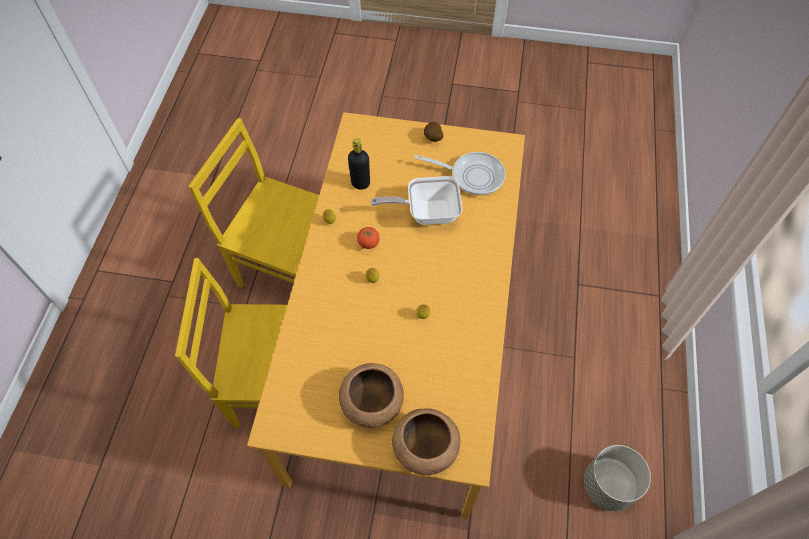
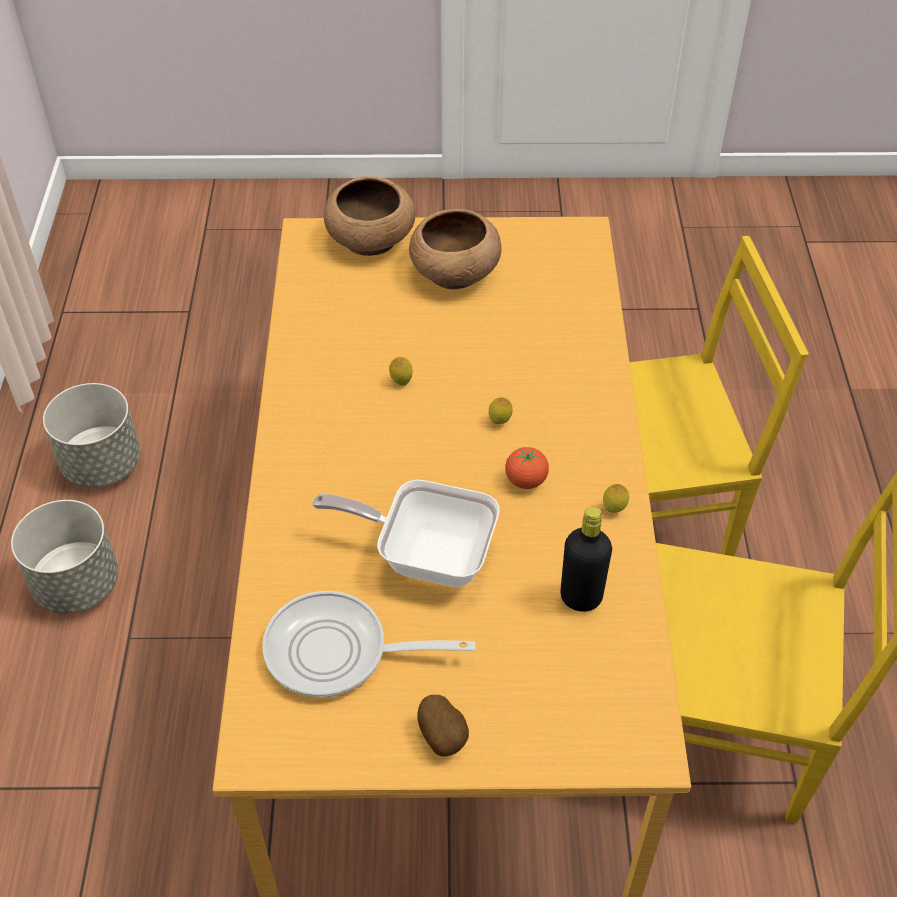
camera: 170 degrees right, 10 degrees down
(427, 212) = (425, 554): frying pan -> frying pan turned 150 degrees counterclockwise
(608, 395) = (77, 584): none -> grey planter

